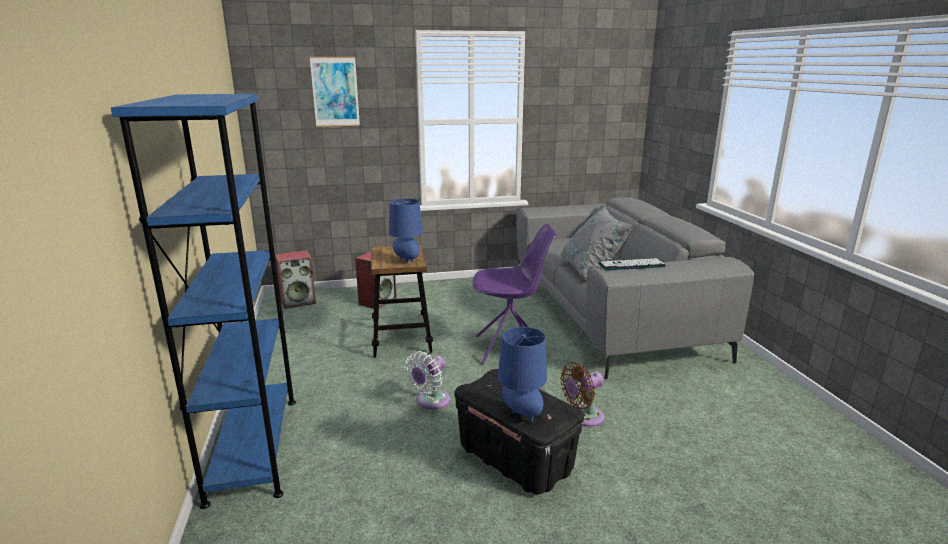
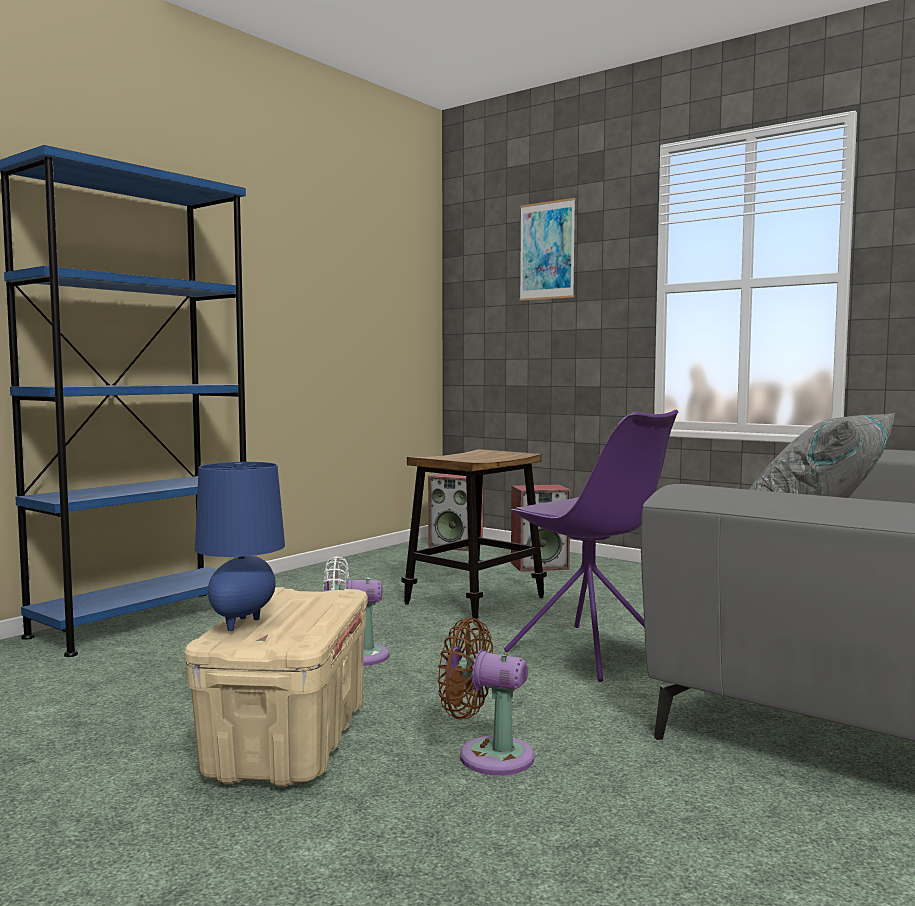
camera: 50 degrees right, 15 degrees down
(407, 260) = (471, 458): blue table lamp -> none
(514, 459) = (287, 741): black storage box -> beige storage box
(631, 265) = (762, 489): keyboard -> none

